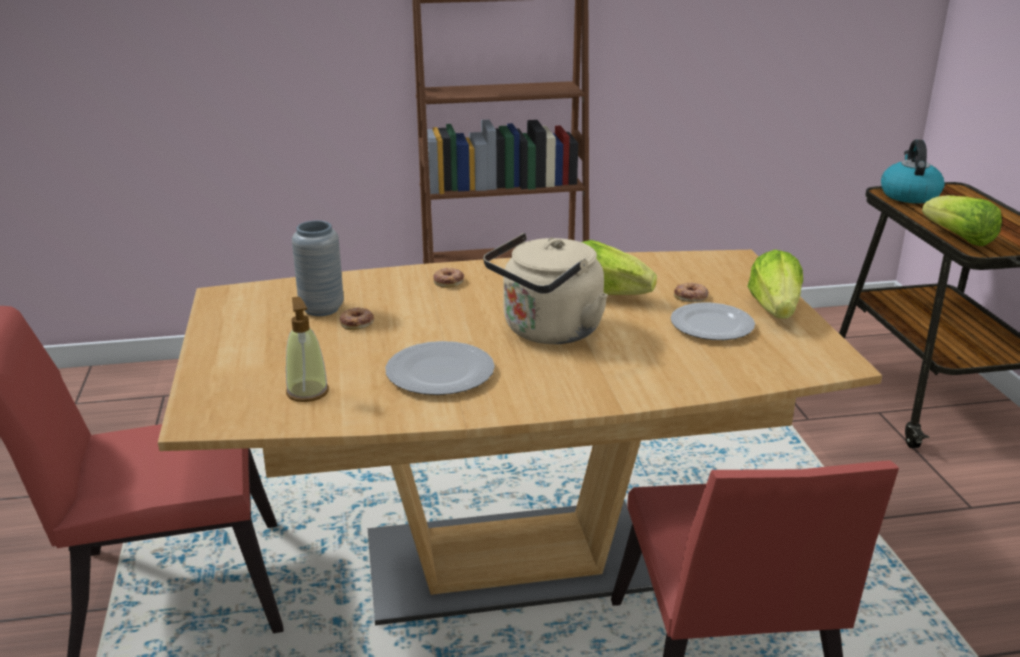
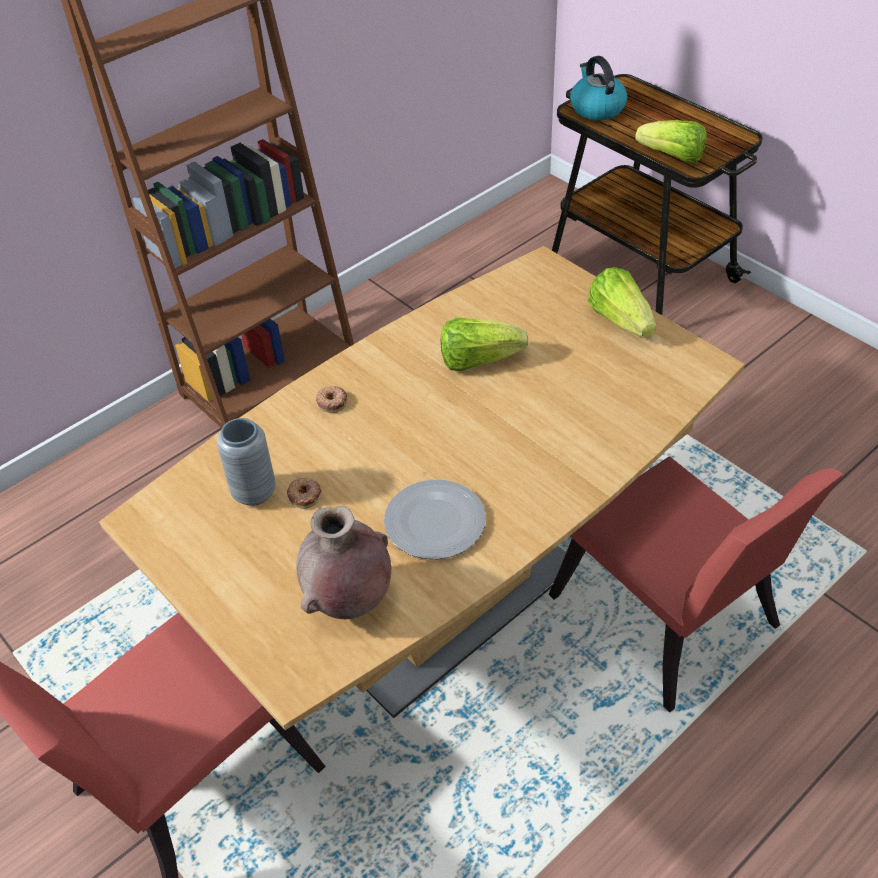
camera: 30 degrees left, 20 degrees up
(307, 392) = (349, 601): soap dispenser -> brown vase
(548, 332) = (474, 429): beige kettle -> none
(691, 297) = (547, 331): donut -> none
(711, 326) = (590, 363): plate -> none

